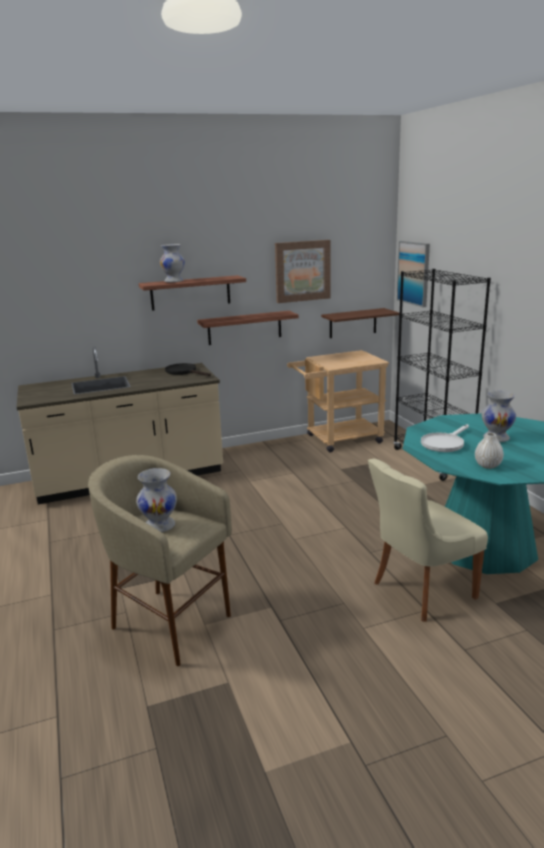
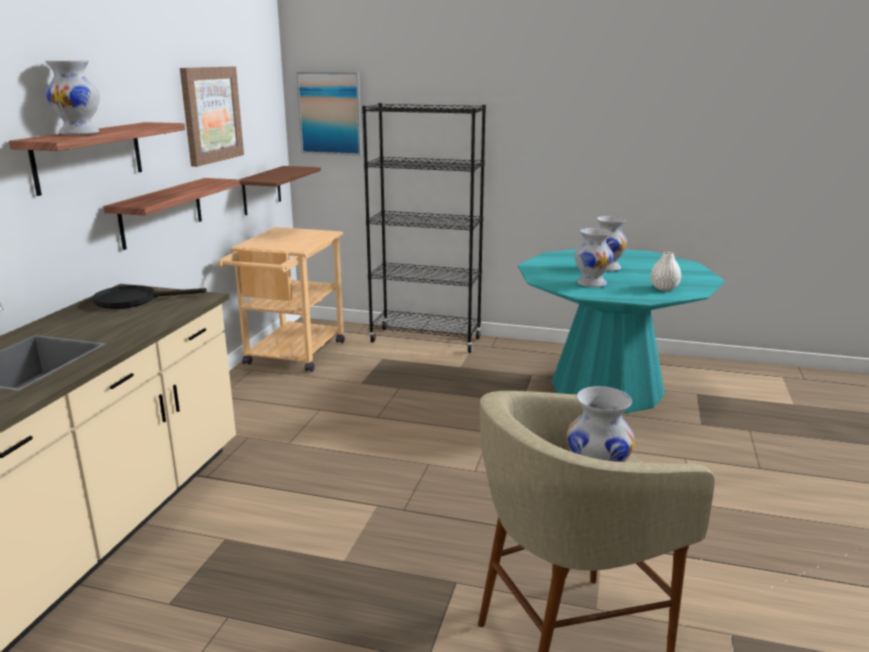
camera: 55 degrees left, 0 degrees up
(420, 591) = (652, 447): beige chair -> none
(444, 443) = (591, 284): white frying pan -> white vase

